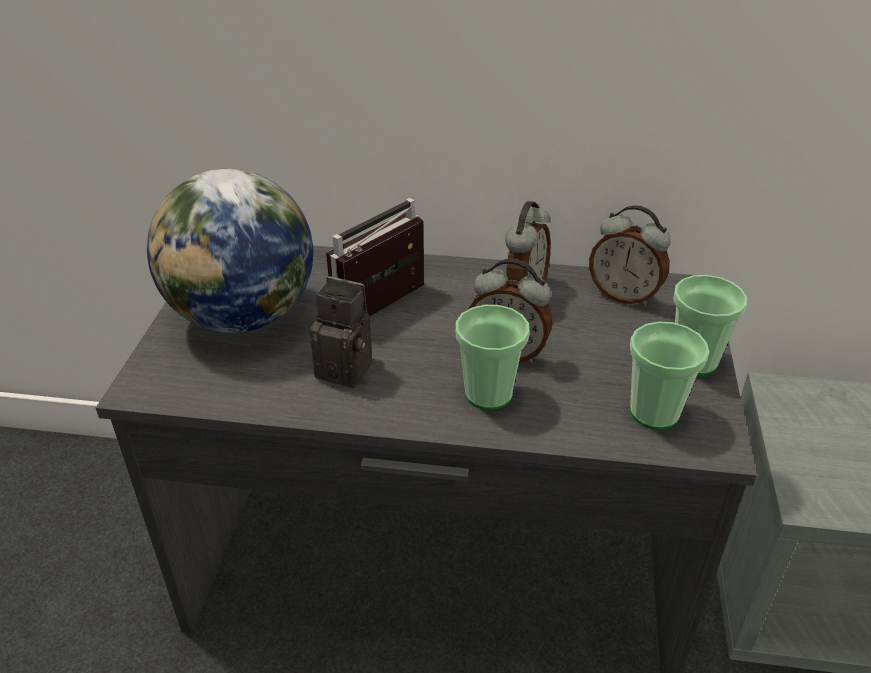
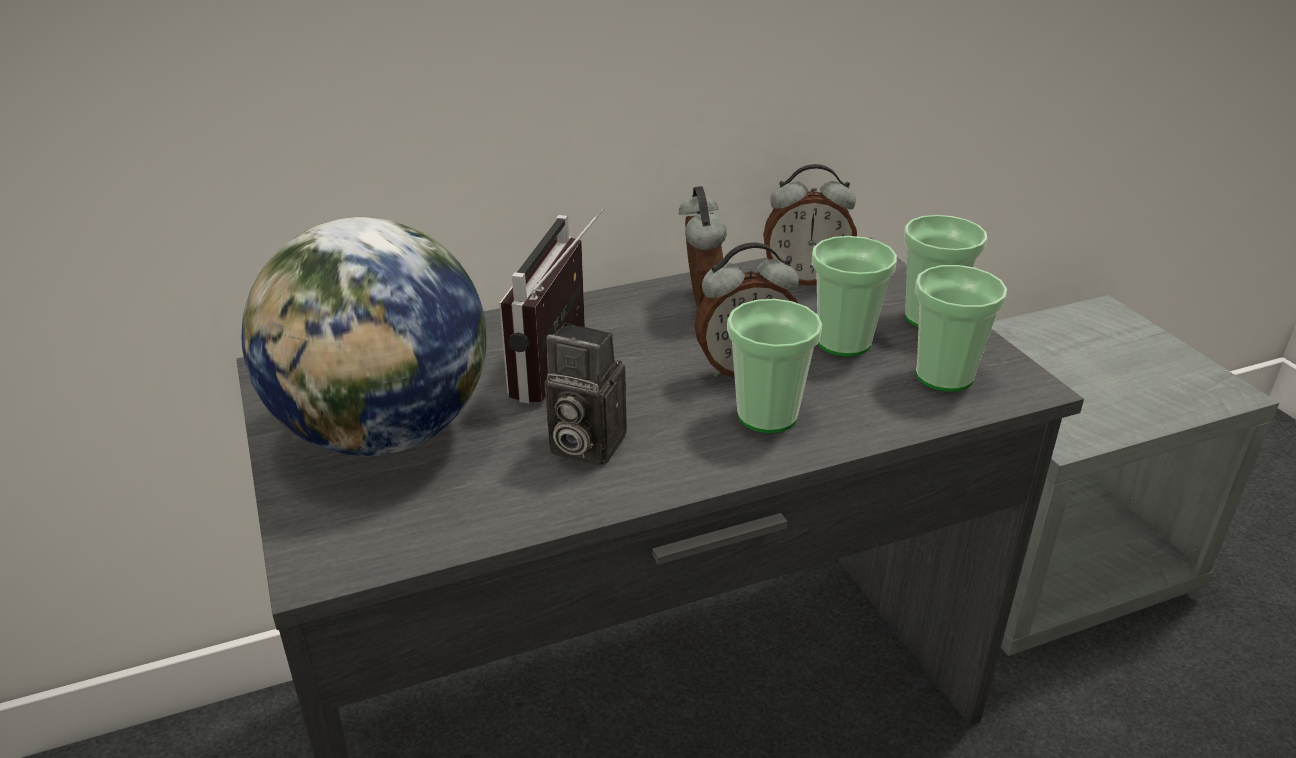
camera: 30 degrees left, 5 degrees down
(348, 369) = (582, 445): camera -> camera turned 150 degrees counterclockwise
(602, 357) = (843, 342): none -> cup

